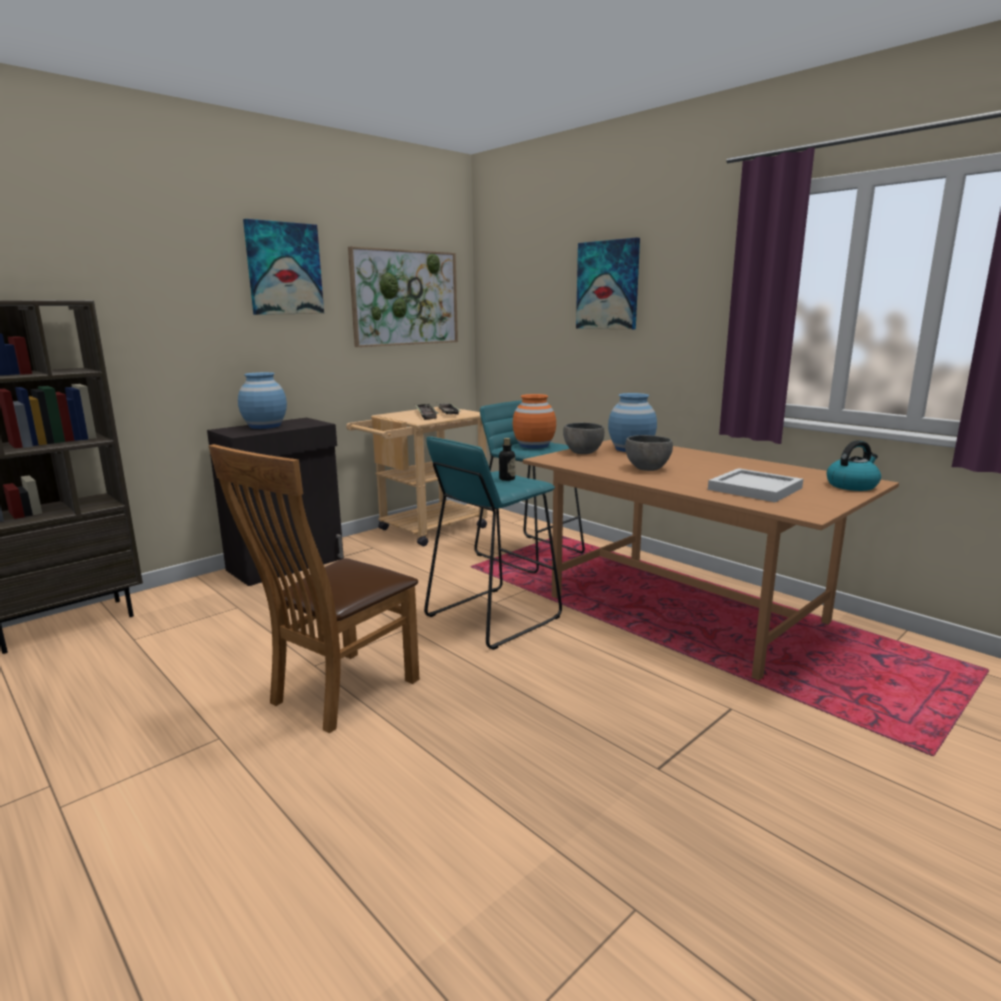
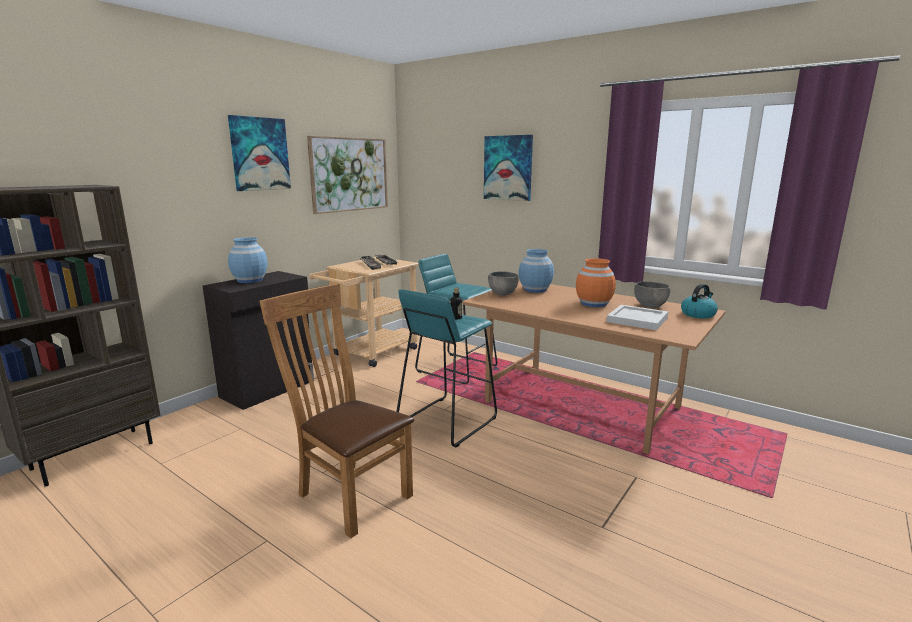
camera: 10 degrees left, 0 degrees up
(337, 693) = (349, 493): brown chair -> brown chair turned 105 degrees clockwise
(534, 445) = (460, 288): orange vase -> orange vase (593, 303)
(648, 468) = (556, 306): grey bowl -> grey bowl (650, 306)

